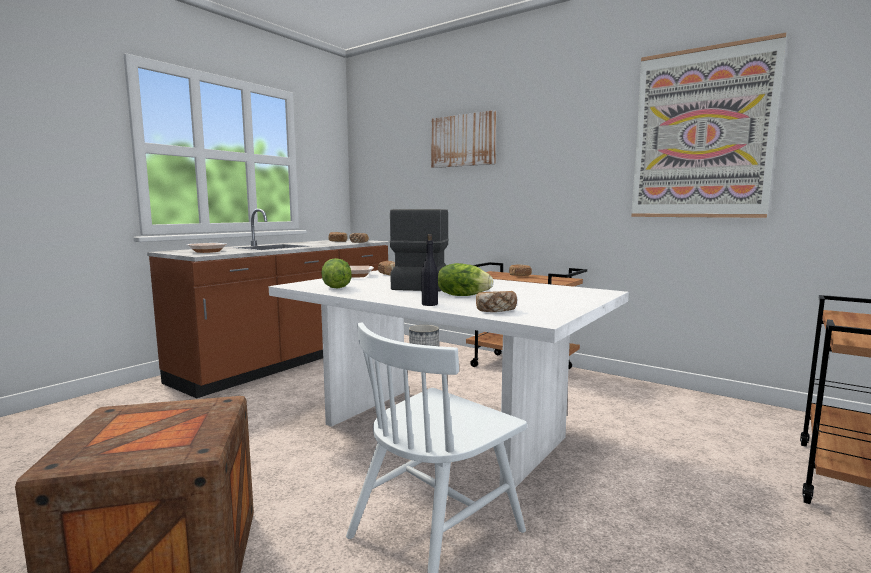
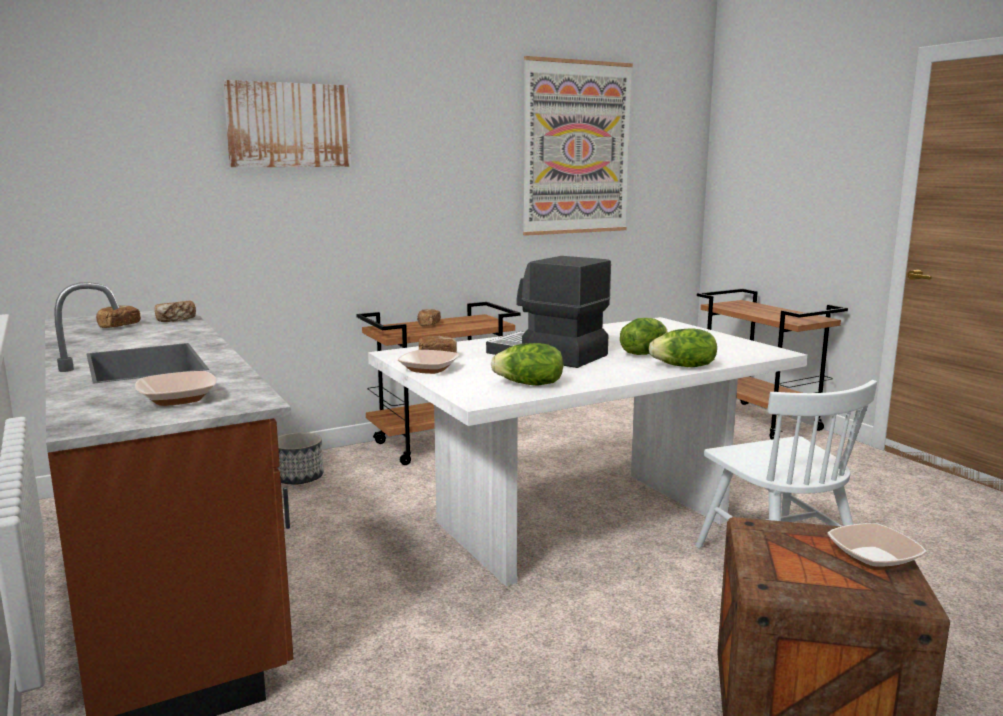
camera: 65 degrees left, 5 degrees up
(148, 446) = (873, 558): none -> bowl
(429, 304) = (684, 367): black bottle -> lettuce
(495, 310) = (730, 355): bread -> none

